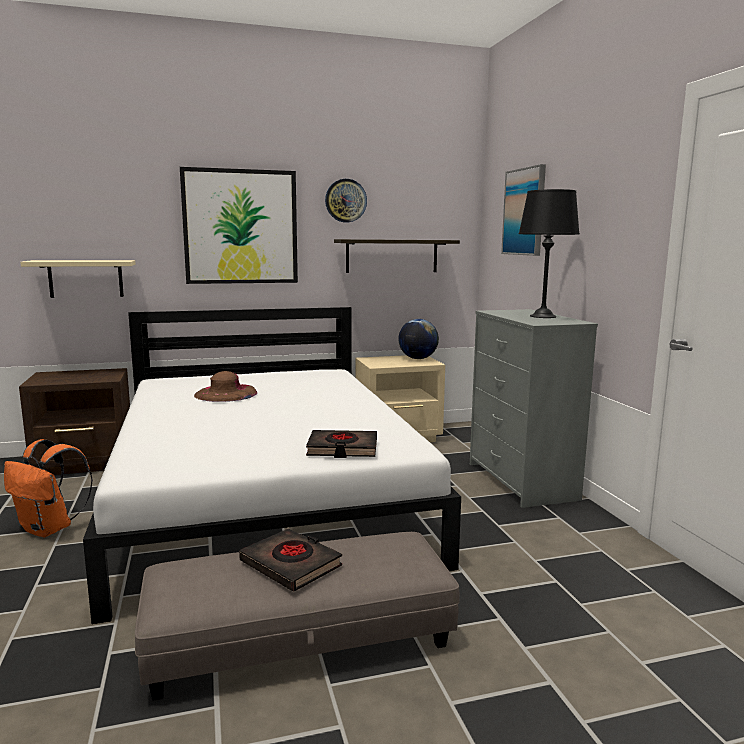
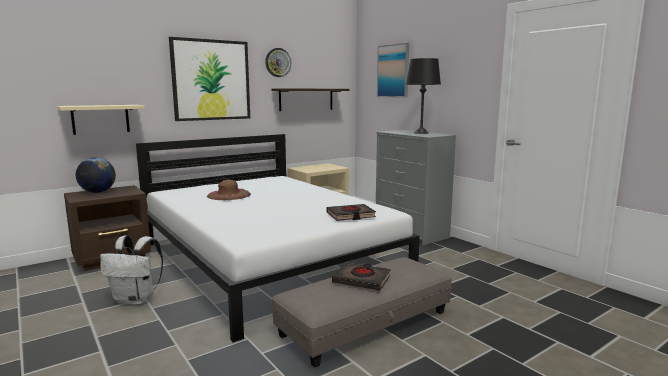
camera: 20 degrees left, 0 degrees up
(50, 529) = (136, 300): orange backpack -> white backpack
(418, 358) = (327, 165): globe -> globe (98, 192)

